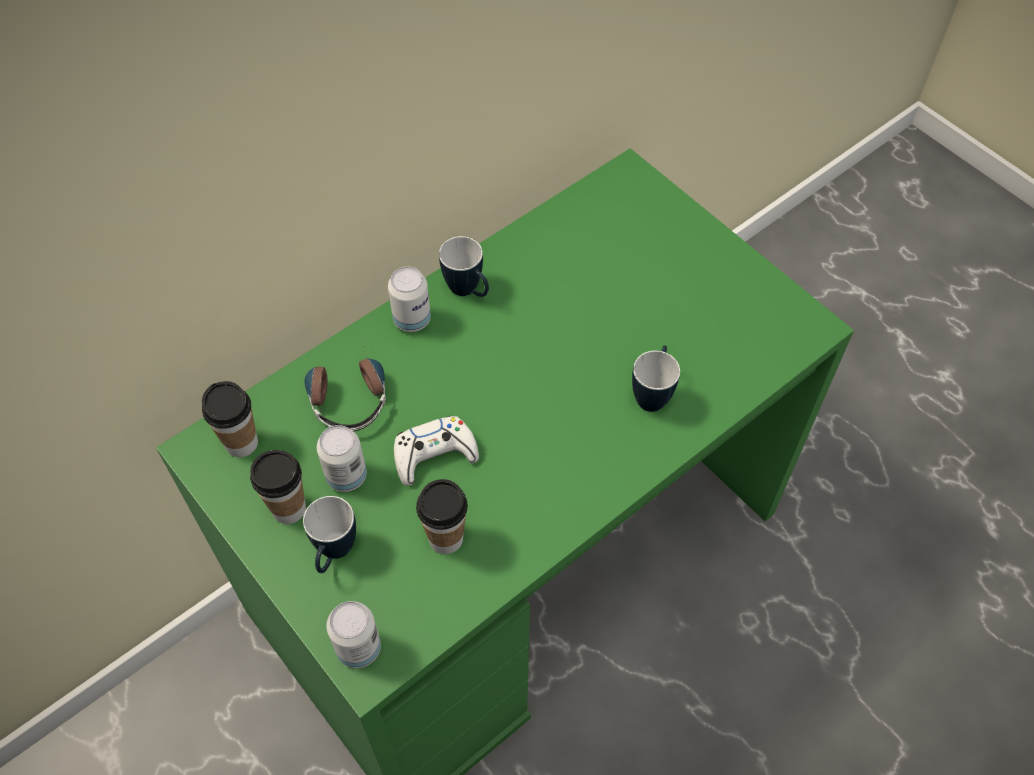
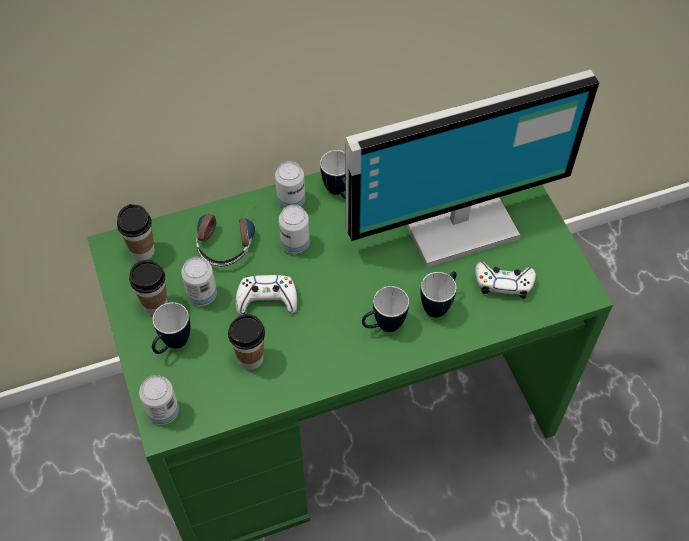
camera: 20 degrees right, 0 degrees up
(440, 372) = (295, 244): none -> can
(596, 442) = (383, 326): none -> mug
(627, 284) = (456, 220): none -> monitor
(717, 343) = (503, 283): none -> white game controller

